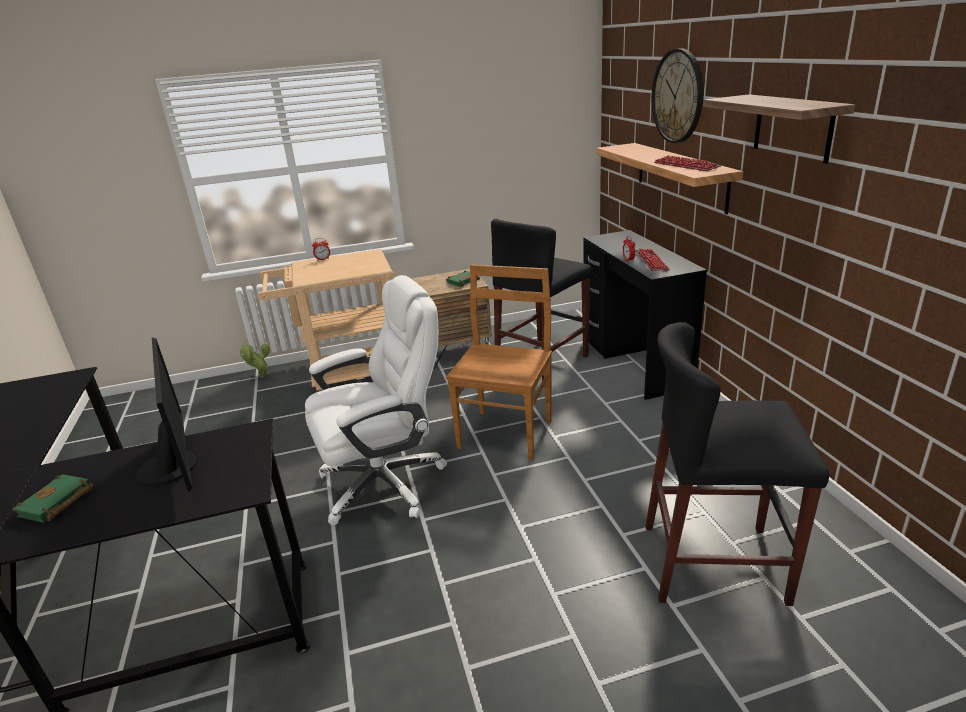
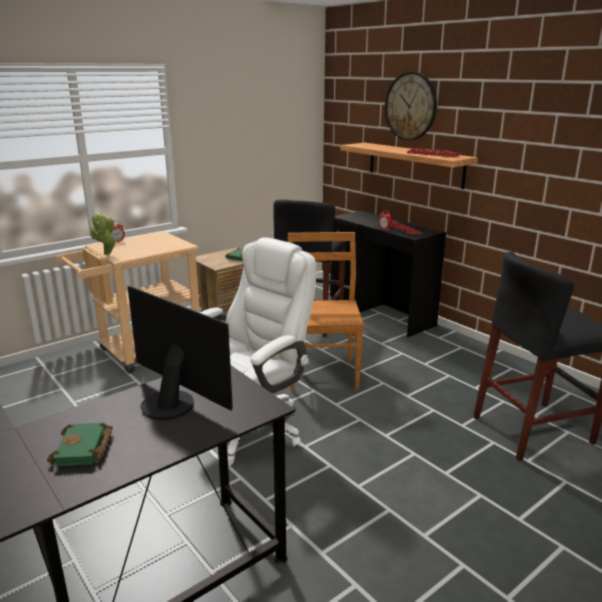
camera: 25 degrees left, 5 degrees down
(261, 377) = (48, 364): potted plant -> potted plant (106, 254)
(792, 127) = (521, 125): shelf -> none

